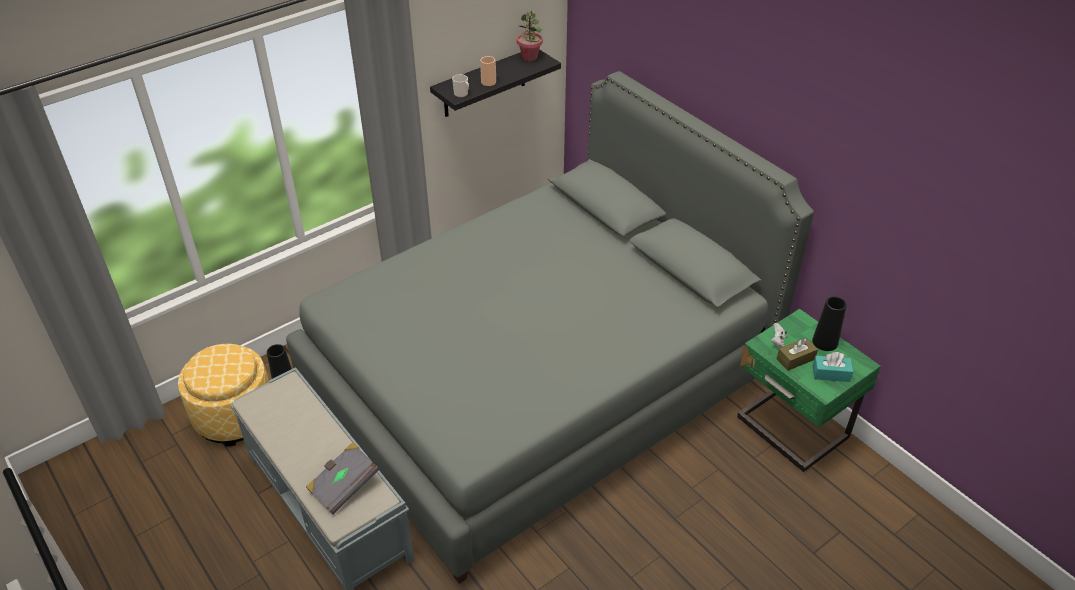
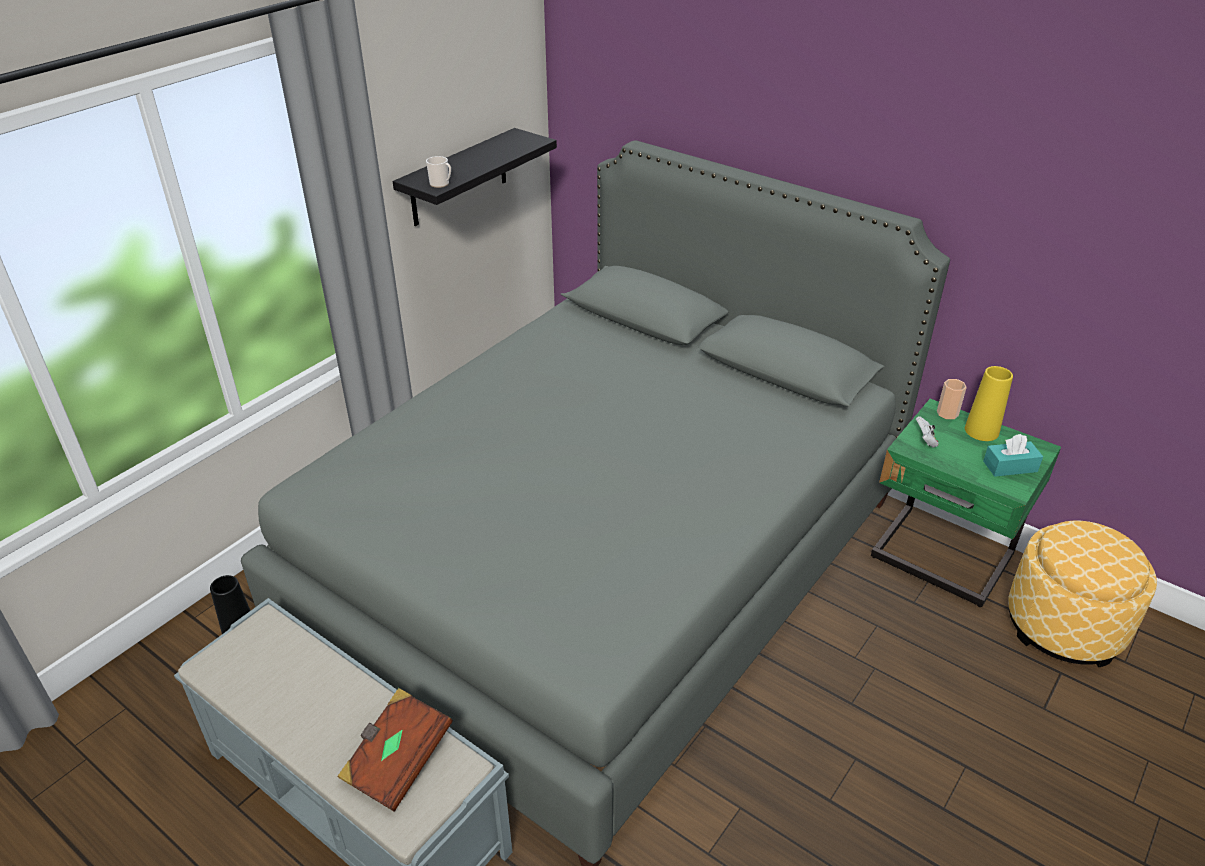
camera: 15 degrees left, 5 degrees down
(234, 416) = (173, 696): ottoman -> ottoman (1064, 625)
(344, 486) = (397, 761): grey book -> brown book
(488, 82) = (471, 168): cup -> cup (947, 413)
(530, 57) = (513, 138): potted plant -> none
(795, 359) = (958, 457): brown tissue box -> none
(825, 342) = (981, 431): black vase -> yellow vase

